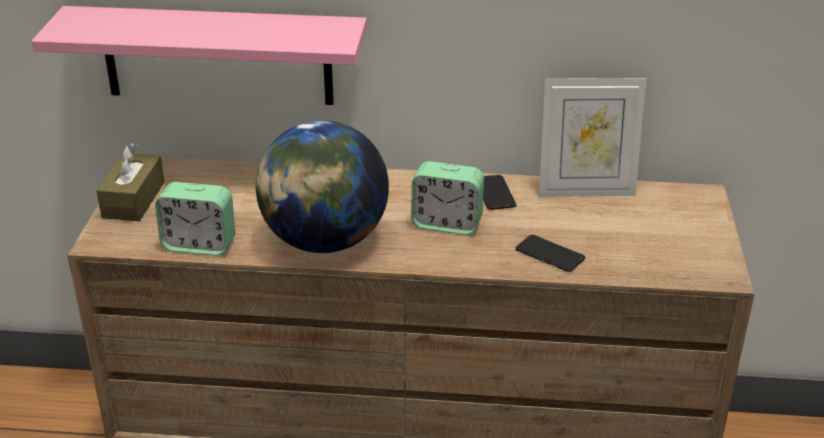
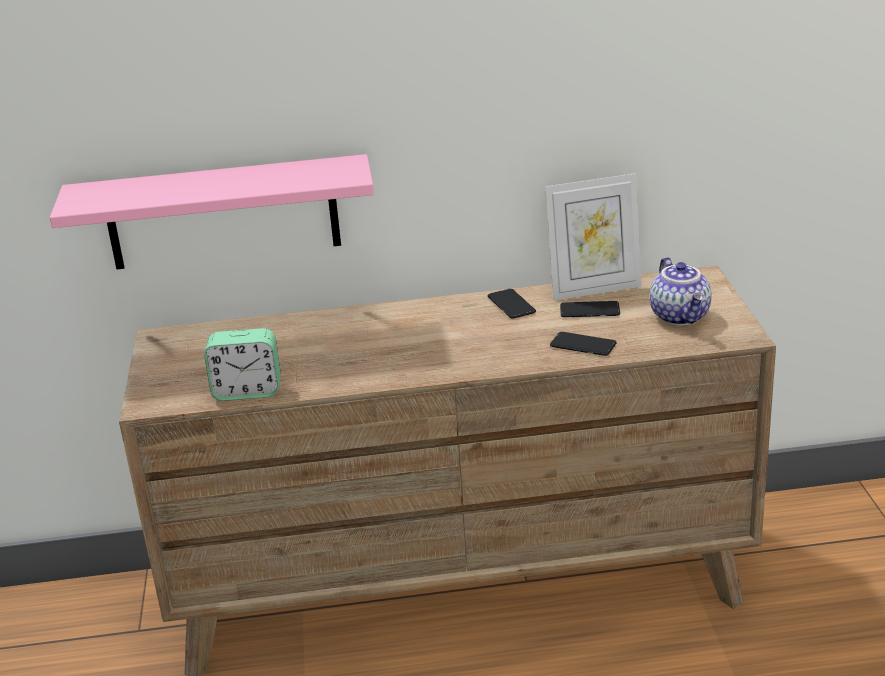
camera: 10 degrees left, 5 degrees down
(133, 200) = (163, 365): brown tissue box -> none
(324, 241) = (367, 369): globe -> none
(447, 223) = (477, 336): alarm clock -> none
(571, 214) = (589, 310): none -> phone
(664, 239) = (681, 316): none -> teapot

